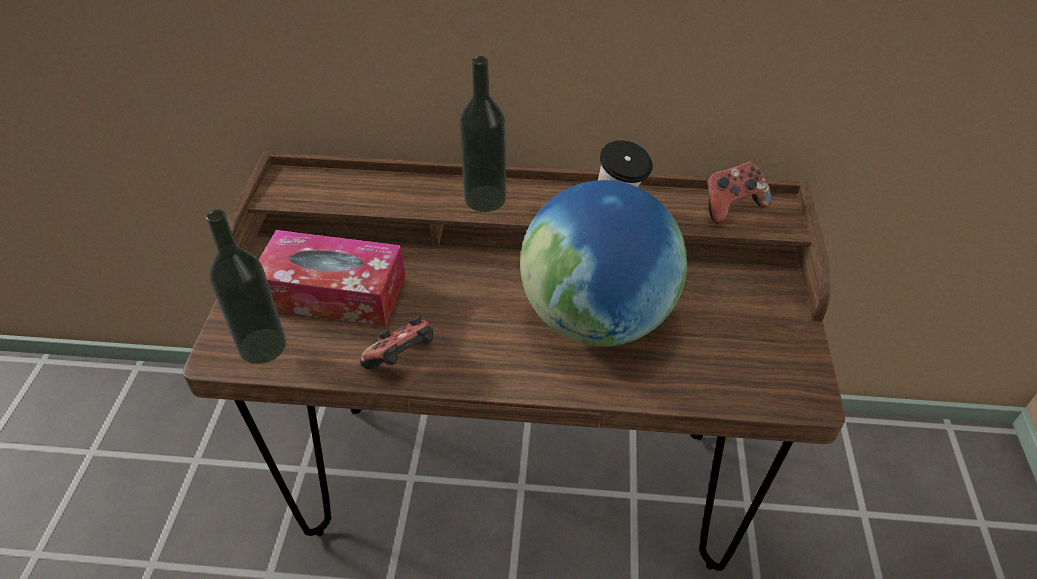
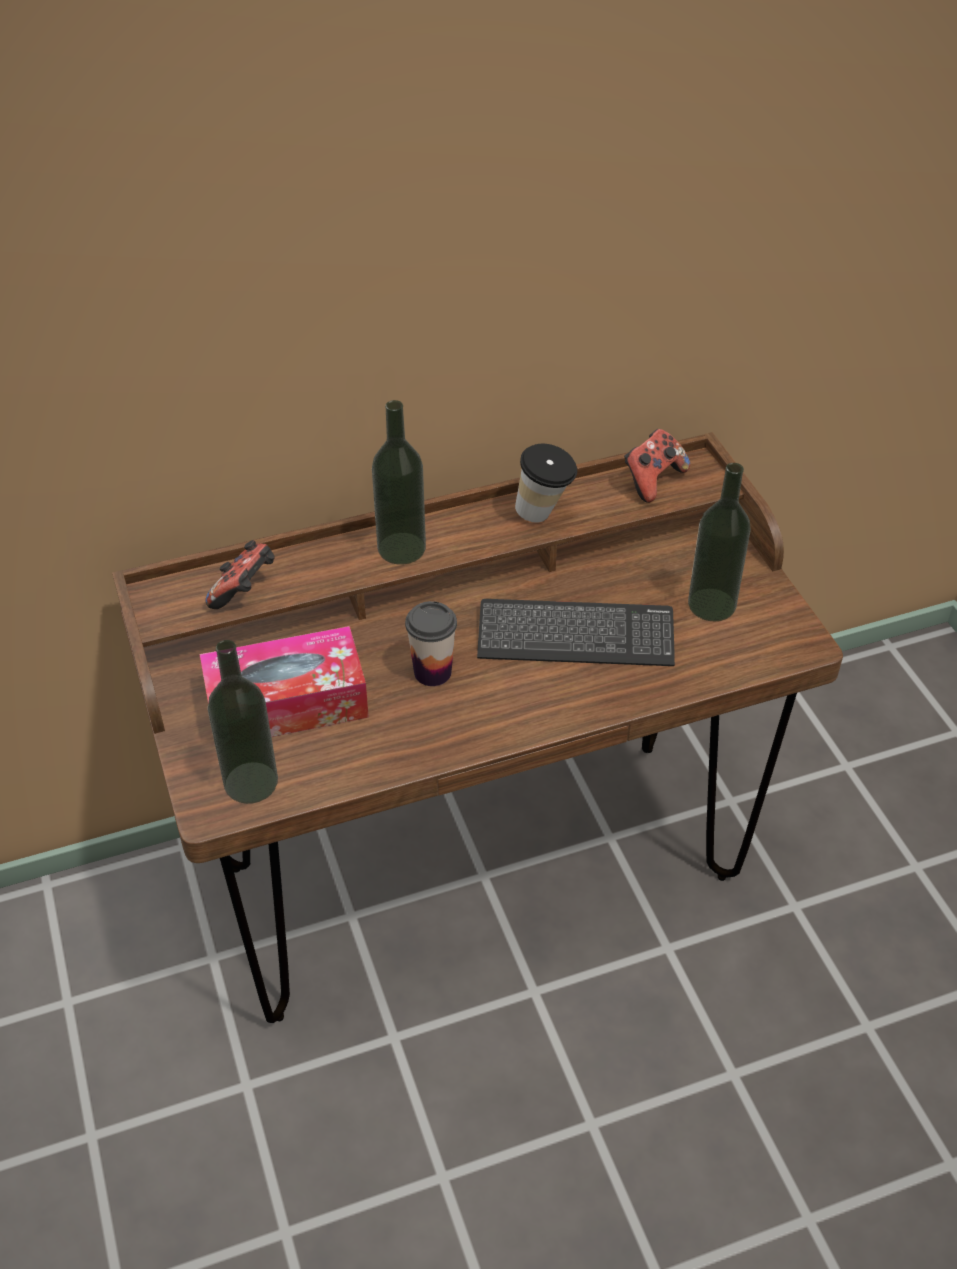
camera: 25 degrees left, 0 degrees up
(402, 359) = (409, 743): game controller -> game controller (245, 592)
(460, 307) = (432, 672): none -> cup
(597, 318) = (575, 636): globe -> keyboard
(737, 331) = (711, 604): none -> bottle

